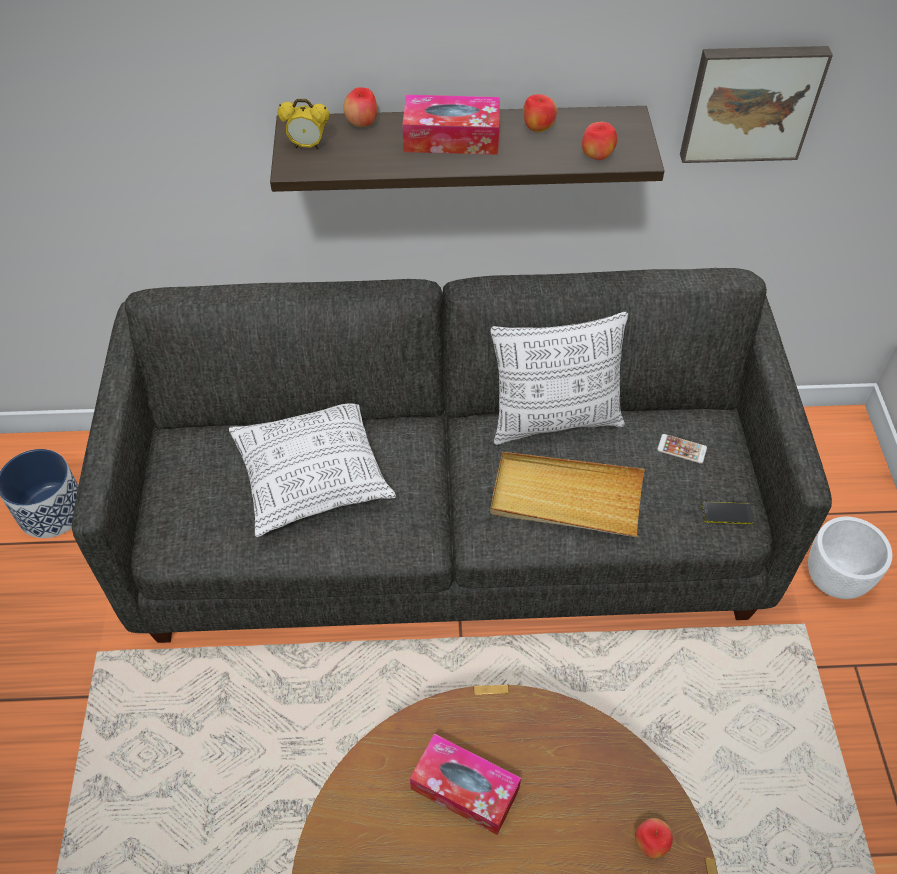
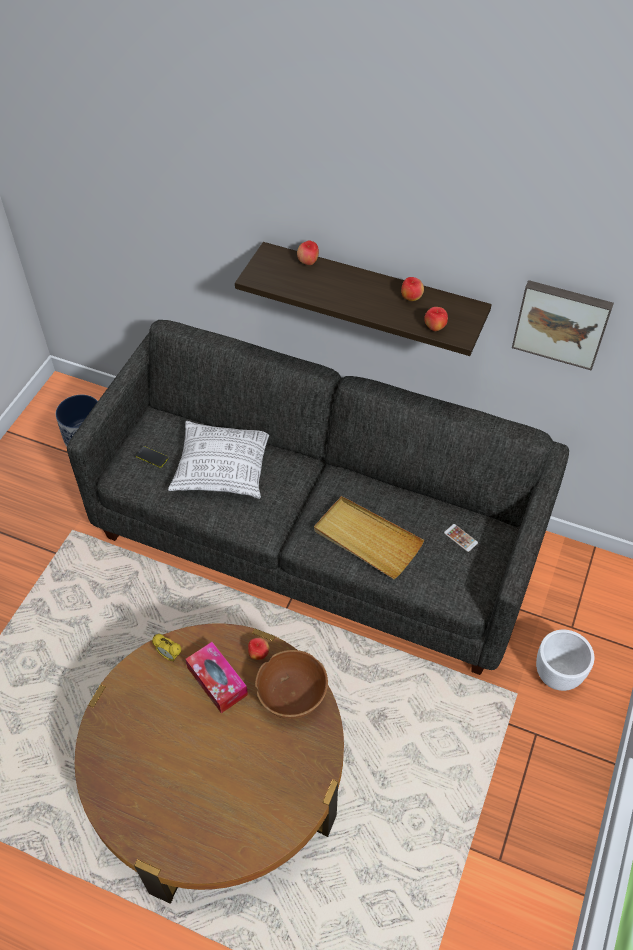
camera: 25 degrees right, 0 degrees up
(307, 146) = (268, 267): alarm clock -> alarm clock (169, 656)
(451, 138) = (355, 288): tissue box -> none
(555, 420) = (389, 489): pillow -> none
(581, 761) = (292, 696): none -> brown bowl
(650, 843) = (305, 757): apple -> apple (258, 654)
(727, 513) = (465, 589): phone -> phone (152, 457)

